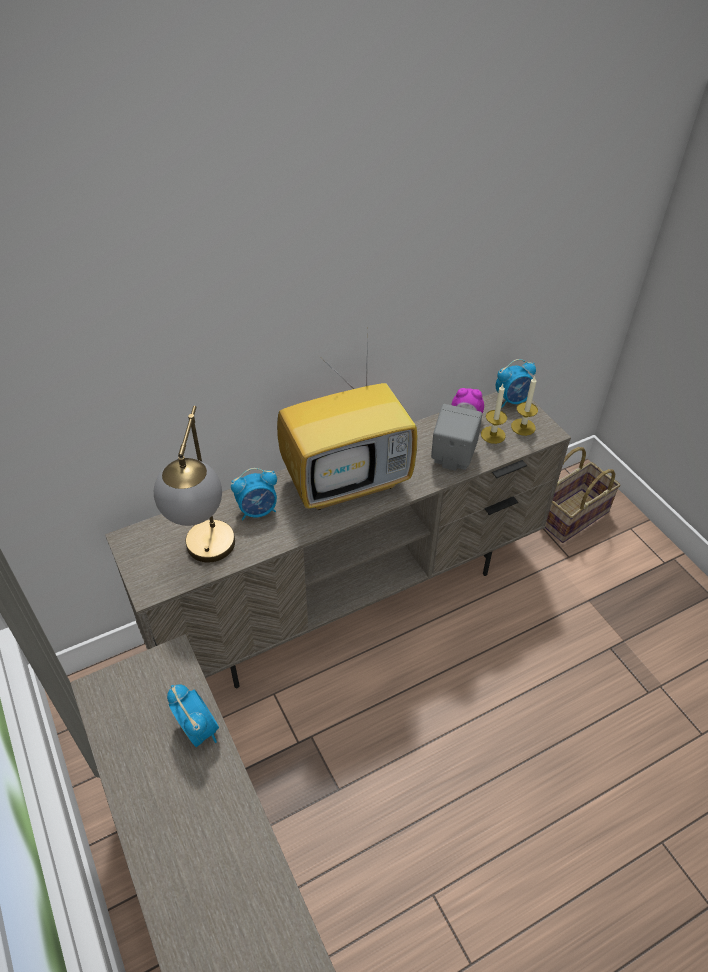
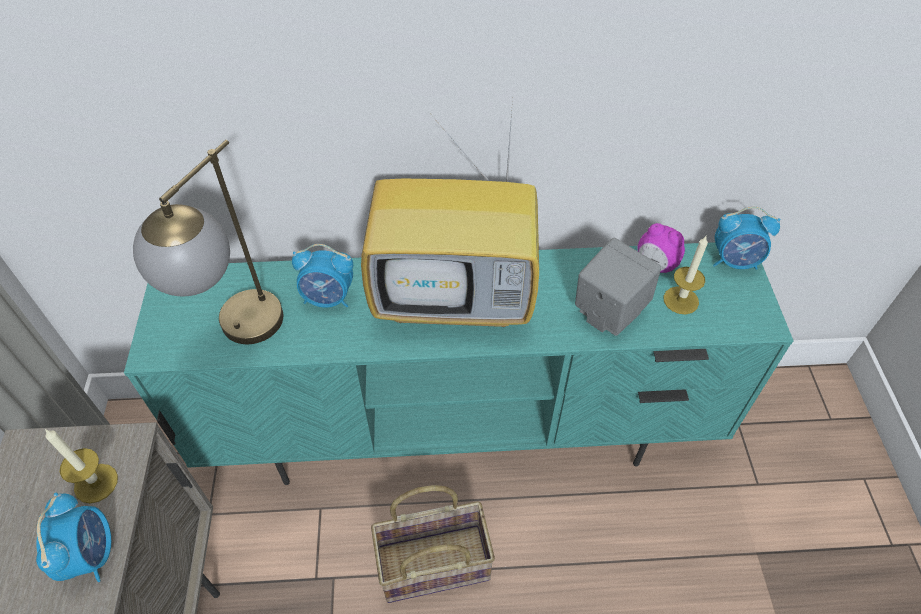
camera: 25 degrees right, 5 degrees up
(353, 599) = (462, 433): beige tv stand -> turquoise tv stand
(523, 427) = (730, 303): candle -> candle (96, 483)
(571, 515) = (788, 430): basket -> basket (434, 562)

